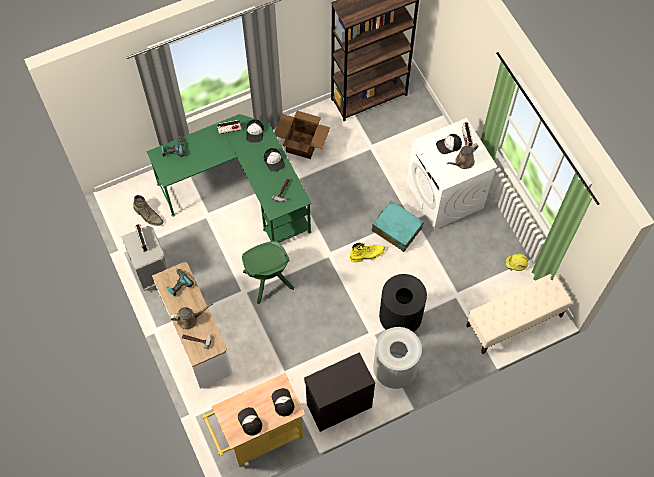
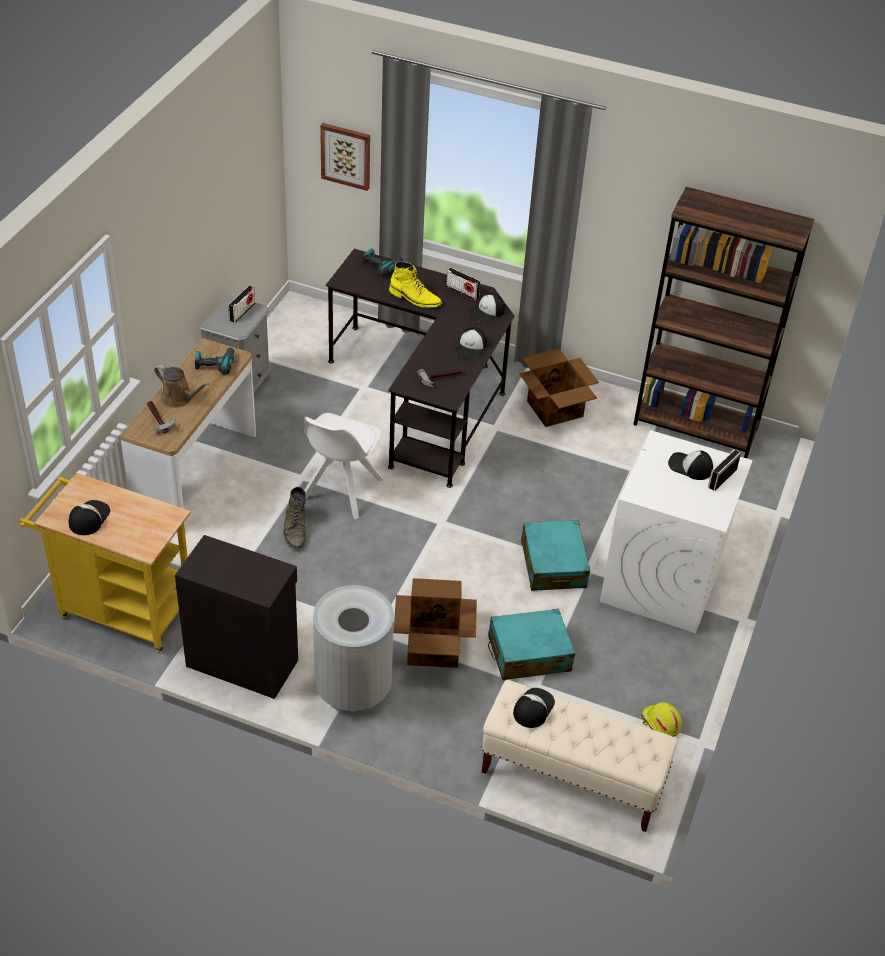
camera: 45 degrees right, 20 degrees down
(116, 111) = (346, 155): none -> picture
(148, 215) = (307, 343): green boot -> green boot (295, 530)
(240, 192) = (426, 396): green desk -> black desk
(269, 281) = (340, 490): green chair -> white chair
(282, 402) = (146, 532): cap -> cap (533, 708)
(367, 254) = (484, 557): yellow boot -> yellow boot (415, 299)
(400, 319) = (432, 647): black trash can -> cardboard box
(437, 283) = (529, 654): none -> turquoise suitcase
(463, 162) = (685, 494): brown watering can -> none

